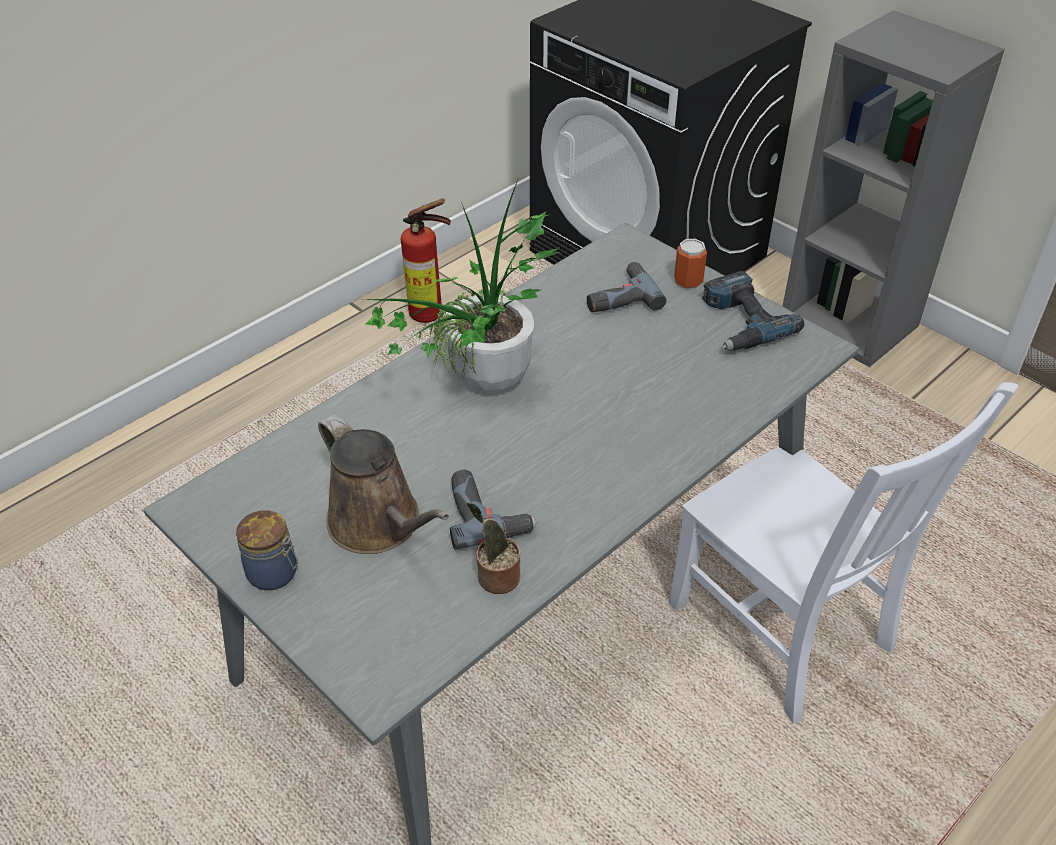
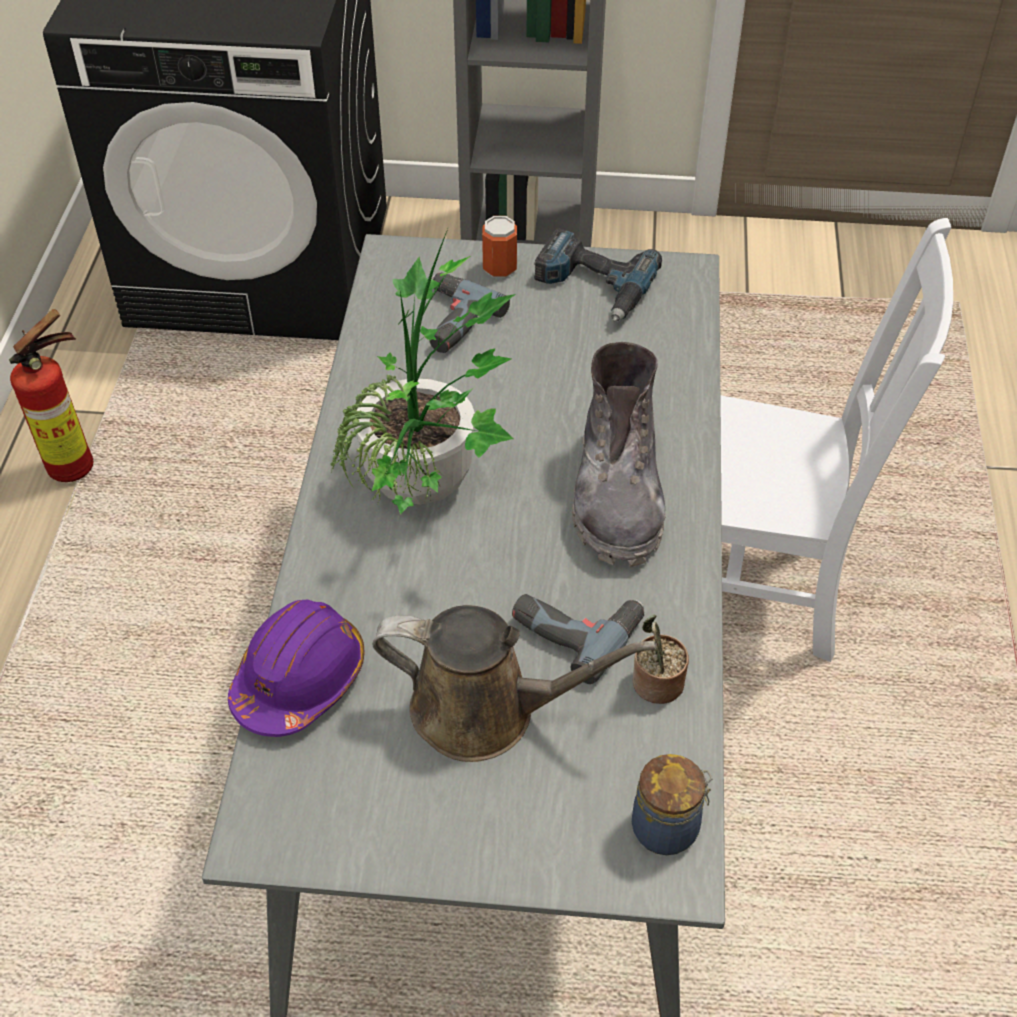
camera: 40 degrees left, 5 degrees up
(274, 574) = (439, 838): jar -> jar (668, 827)
(302, 442) = (299, 680): none -> purple hard hat
(605, 454) = (617, 495): none -> grey boot

